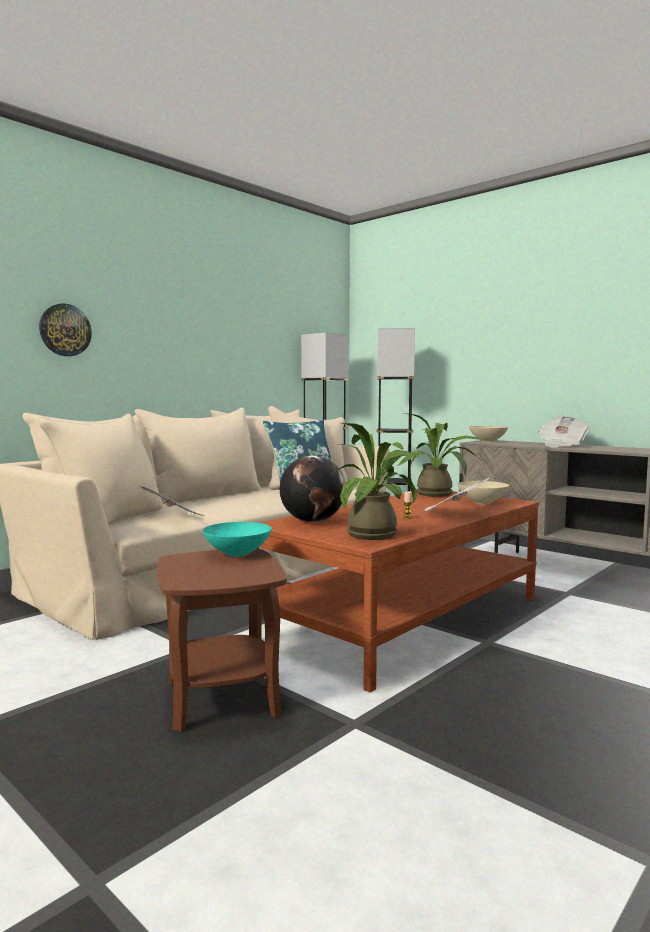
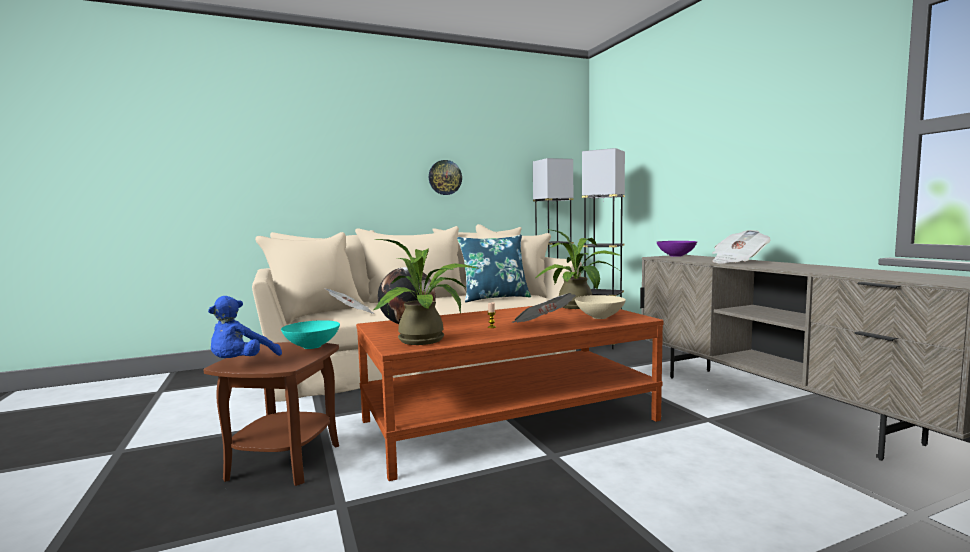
camera: 25 degrees right, 0 degrees up
(65, 330) = (314, 170): wall clock -> wall clock (445, 177)
(201, 579) = (241, 364): none -> blue plush toy
(487, 441) = (675, 256): beige bowl -> purple bowl

